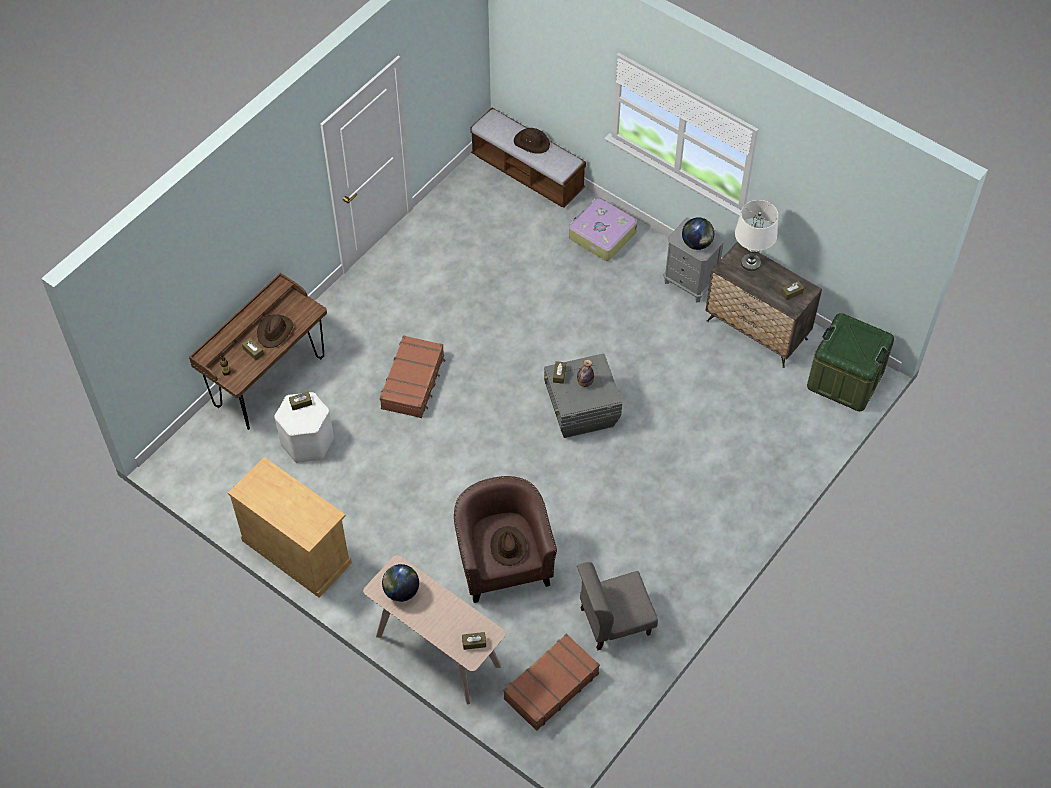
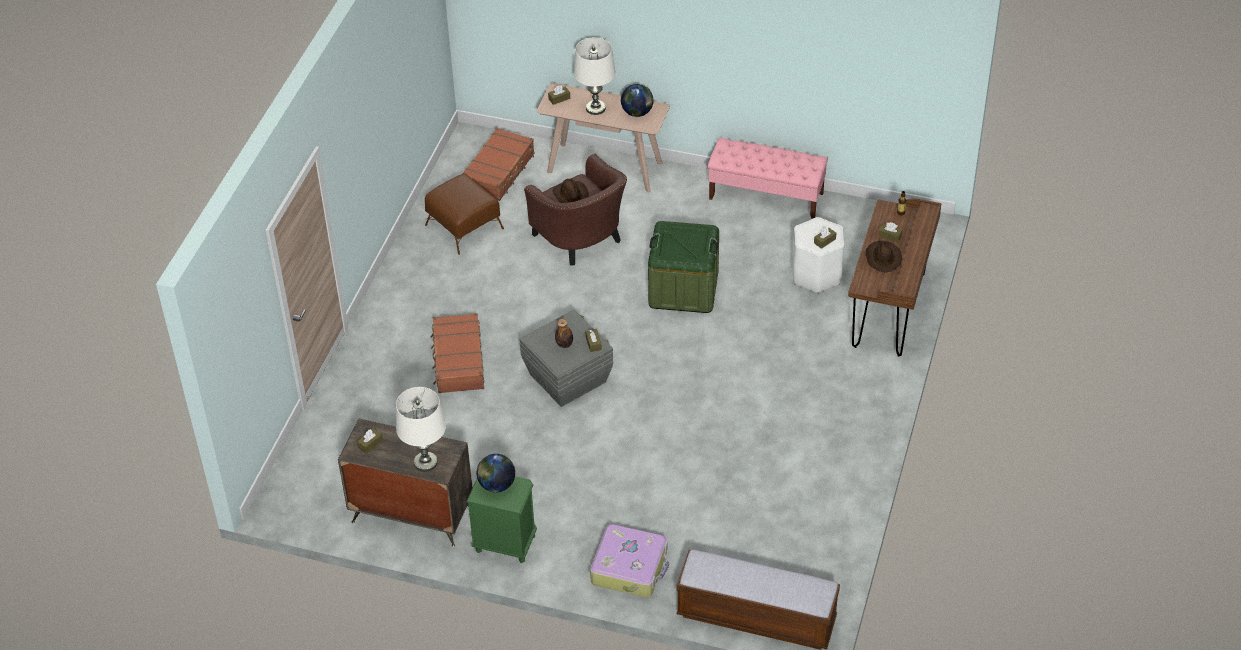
camera: 160 degrees right, 10 degrees down
(297, 551) = (766, 196): beige cabinet -> pink bench
(413, 382) = (749, 354): brown suitcase -> brown suitcase (458, 361)
(441, 613) = (596, 108): none -> white table lamp
(531, 142) = (752, 581): brown hat -> none
(614, 621) = (464, 227): grey chair -> brown ottoman
(690, 283) = (504, 544): grey nightstand -> green nightstand
(845, 379) = (300, 492): green storage box -> green storage box (683, 289)

